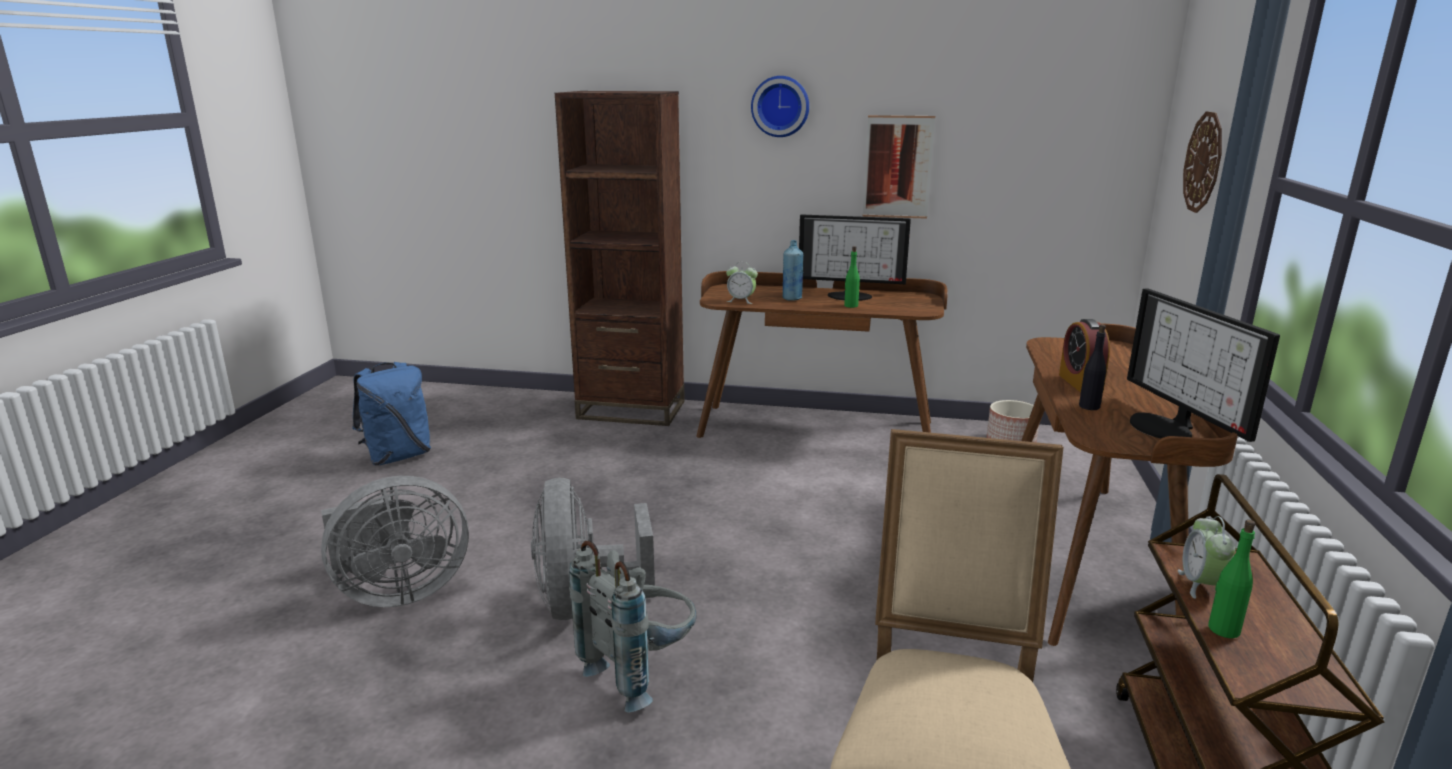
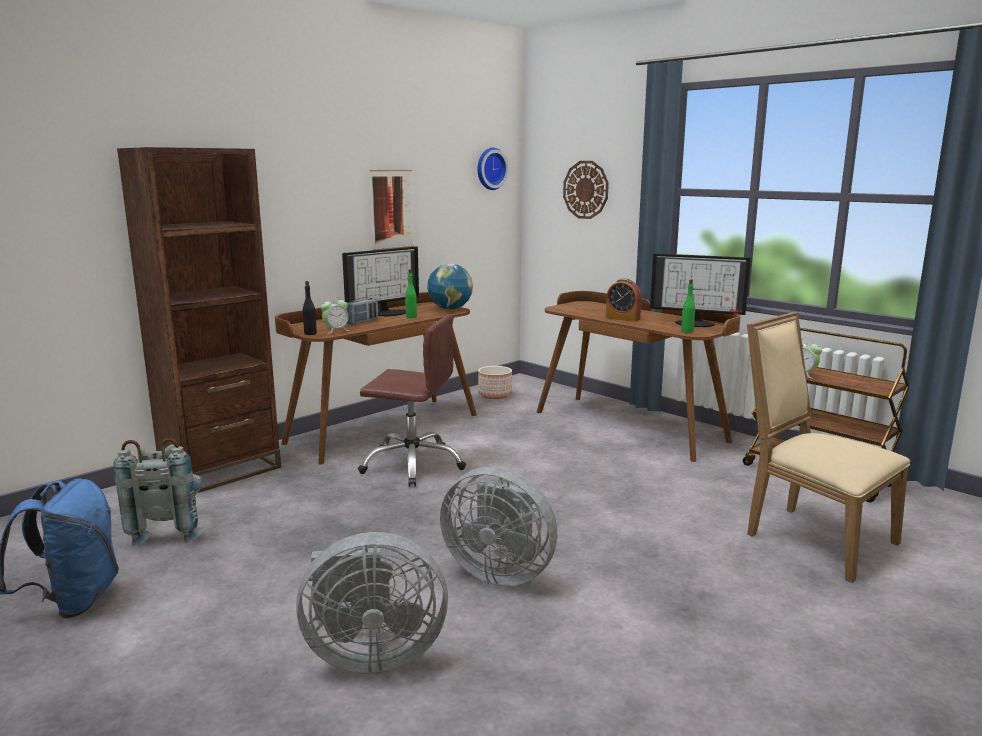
camera: 55 degrees left, 5 degrees down
(398, 592) = (371, 655): grey fan -> grey fan turned 75 degrees clockwise
(641, 671) = (608, 574): grey backpack -> grey backpack (169, 530)
(756, 473) = (413, 464): none -> brown office chair
(780, 106) = (306, 163): wall clock -> wall clock (490, 169)
(792, 298) = (362, 322): blue bottle -> radio
(923, 307) = (450, 309): none -> globe
(1089, 406) = (654, 325): black bottle -> black bottle (310, 333)
(1223, 629) = (839, 382): green bottle -> green bottle (687, 331)

